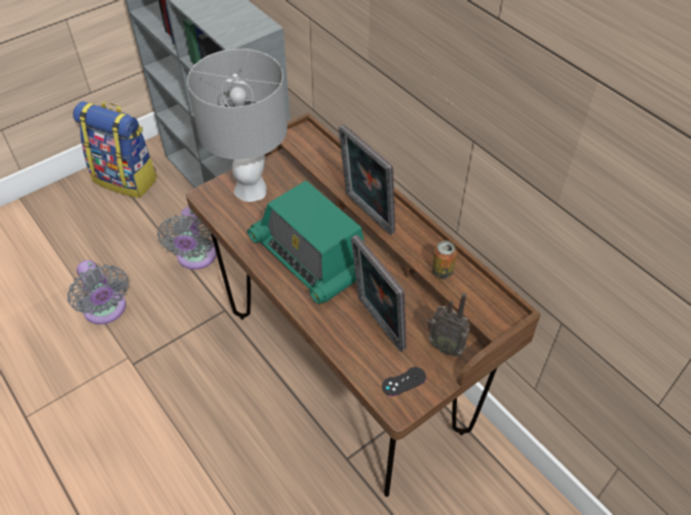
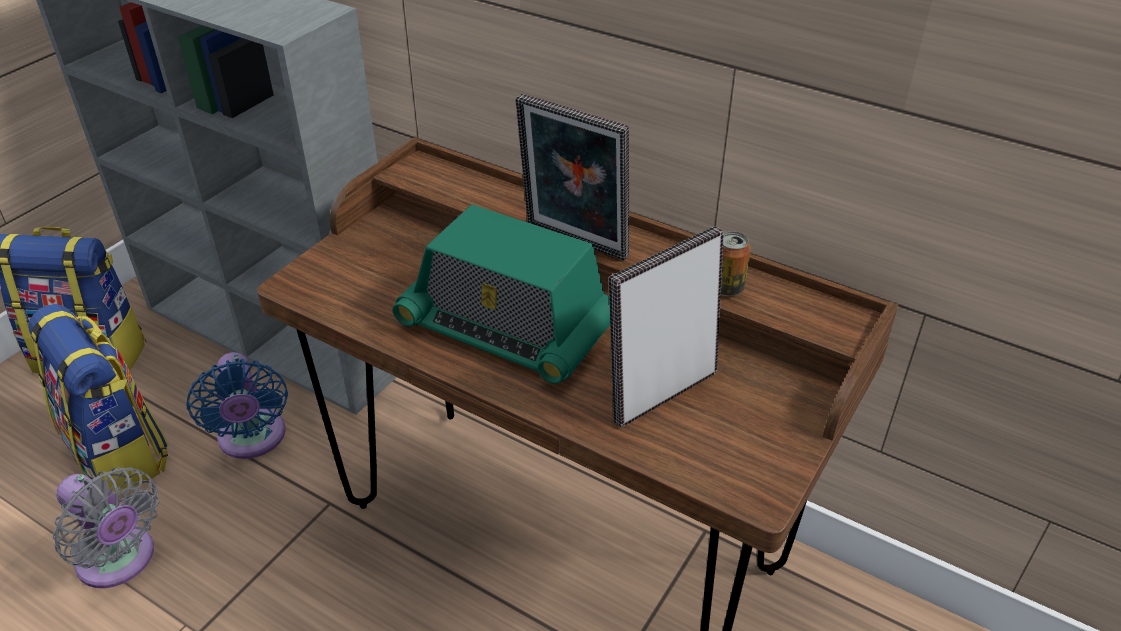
camera: 20 degrees left, 10 degrees down
(124, 246) = (120, 454): none -> backpack
(196, 258) = (252, 439): grey fan -> blue fan
(251, 189) = (364, 260): grey table lamp -> none
(377, 325) = (660, 392): picture frame -> picture frame turned 105 degrees clockwise
(404, 381) = (746, 458): black game controller -> none
(445, 346) = (777, 392): radio -> none

